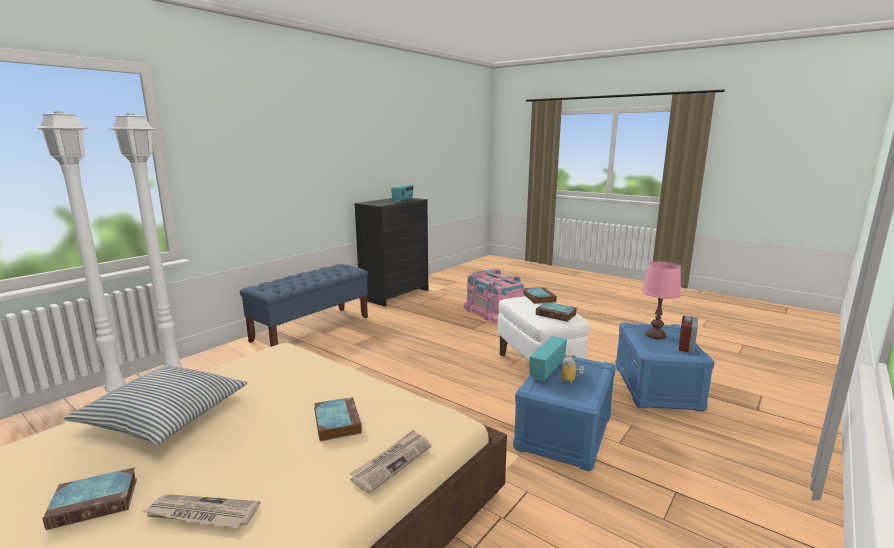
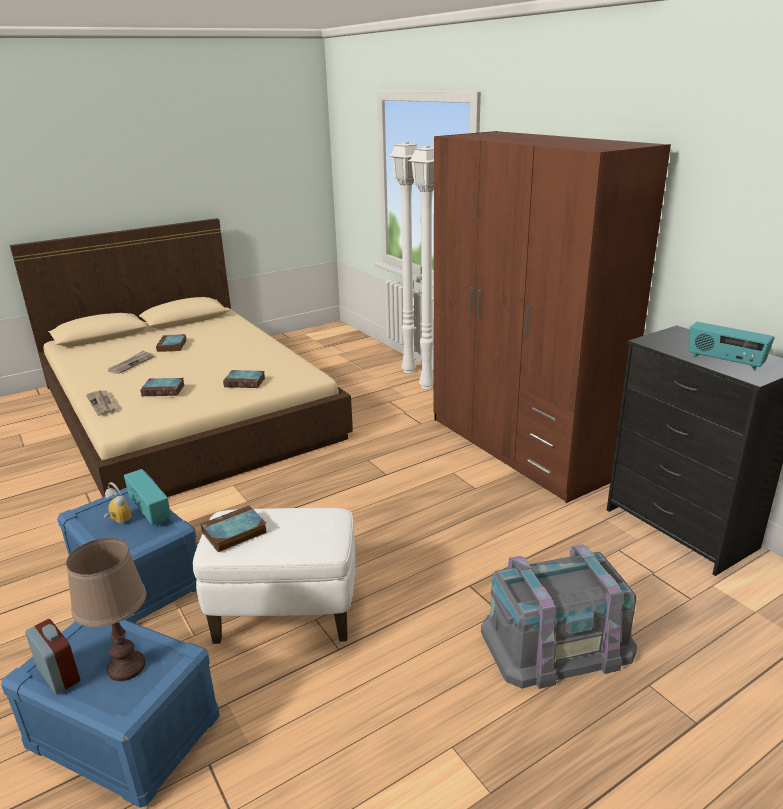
camera: 110 degrees right, 10 degrees up
(165, 415) = (240, 350): pillow -> none
(312, 328) = (520, 447): blue bench -> brown wardrobe
(493, 311) = (556, 641): pink storage box -> grey storage box
(538, 298) = (316, 540): book -> book (246, 382)
(655, 335) = (126, 666): pink table lamp -> brown table lamp

